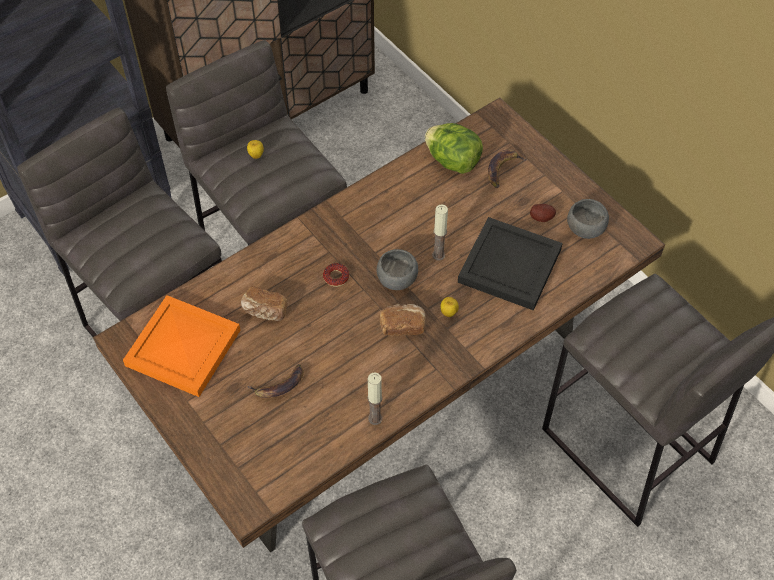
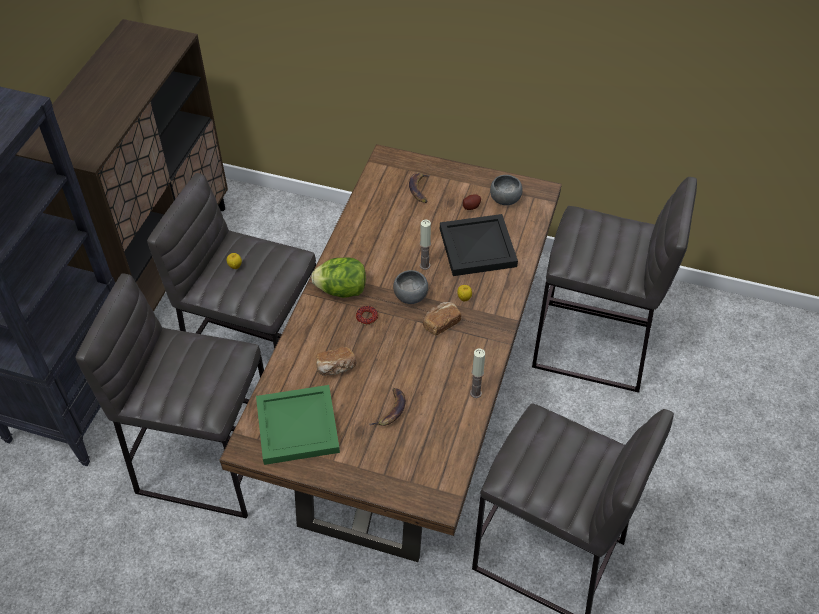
camera: 35 degrees left, 5 degrees down
(185, 347) = (298, 425): orange tray -> green tray
(453, 161) = (381, 200): lettuce -> lettuce (342, 290)

